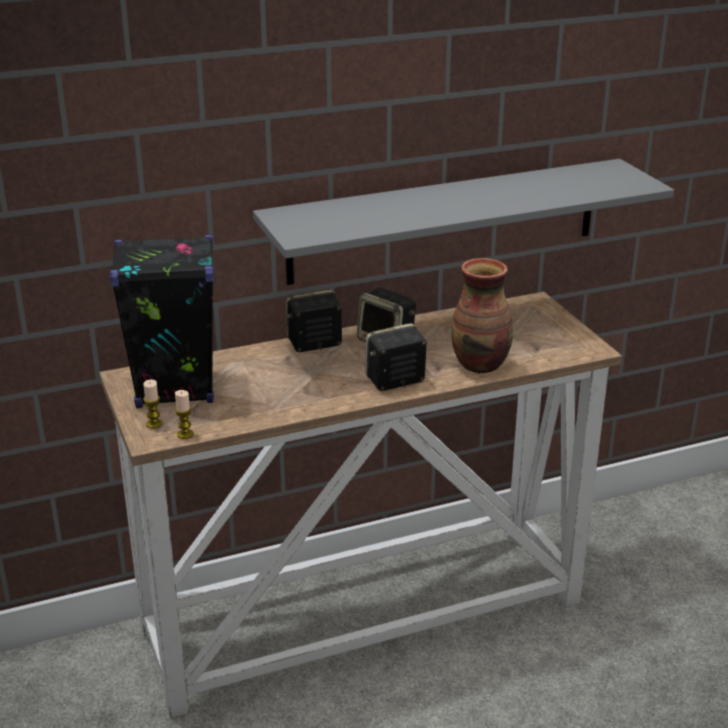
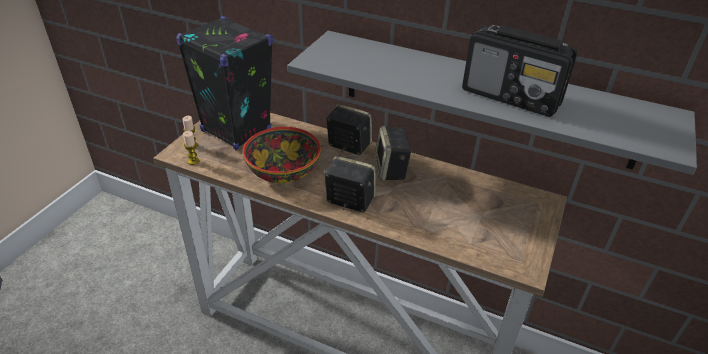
camera: 45 degrees right, 10 degrees up
(293, 393) = (282, 171): none -> bowl
(481, 364) = (423, 225): vase -> none
(502, 196) = (511, 97): none -> radio

